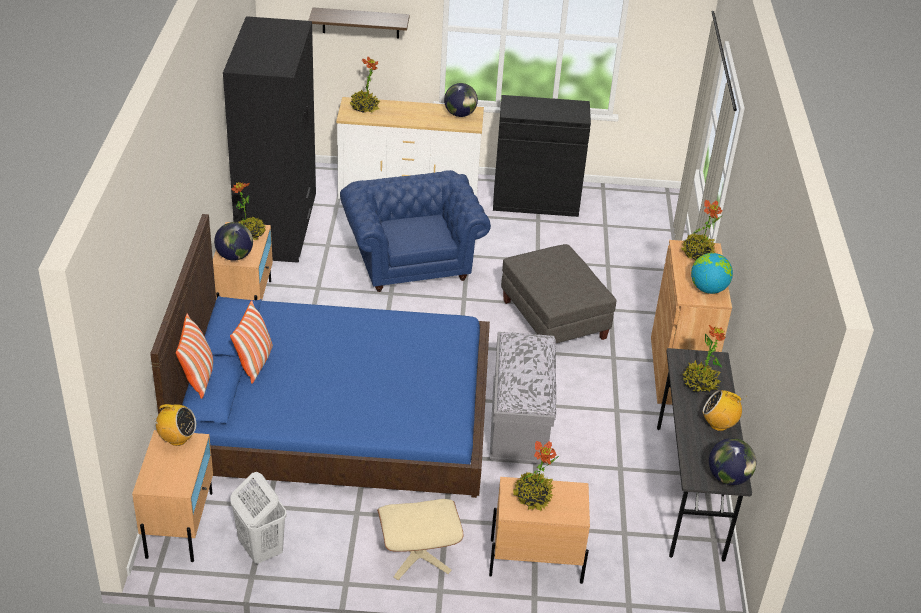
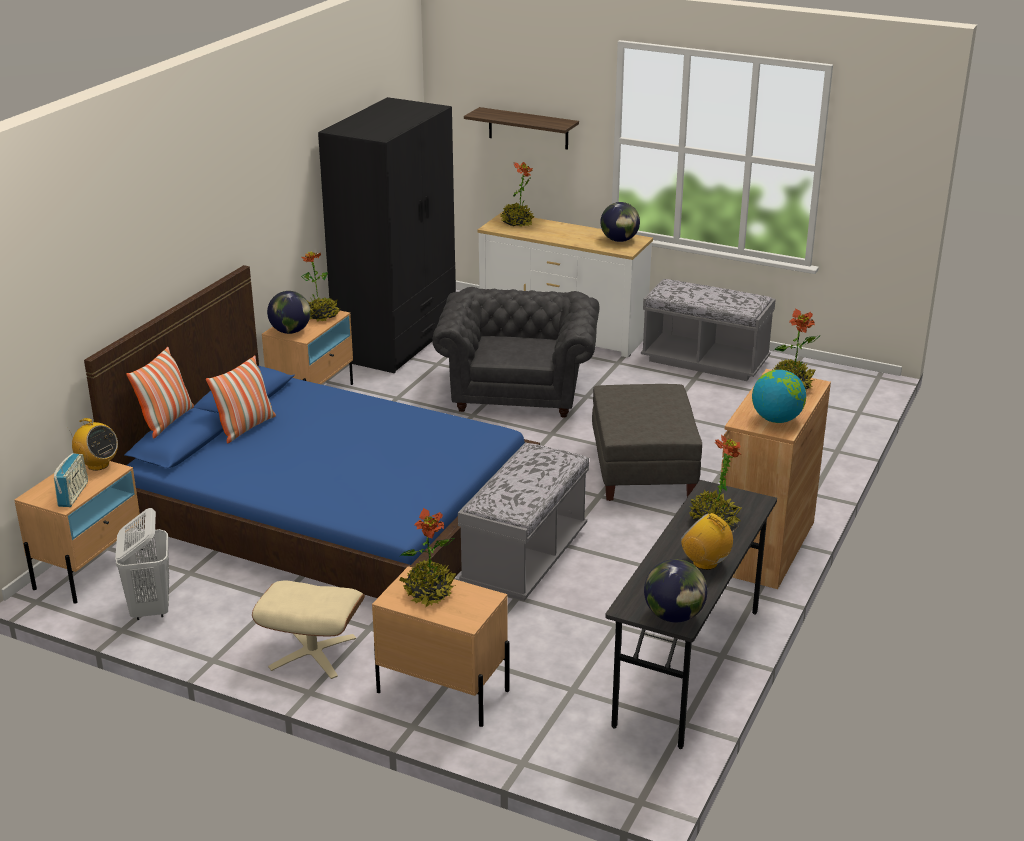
camera: 25 degrees right, 10 degrees down
(180, 475) = (73, 494): none -> radio
(411, 260) = (518, 391): blue armchair -> grey armchair
(535, 201) = (705, 361): black cabinet -> grey bench

